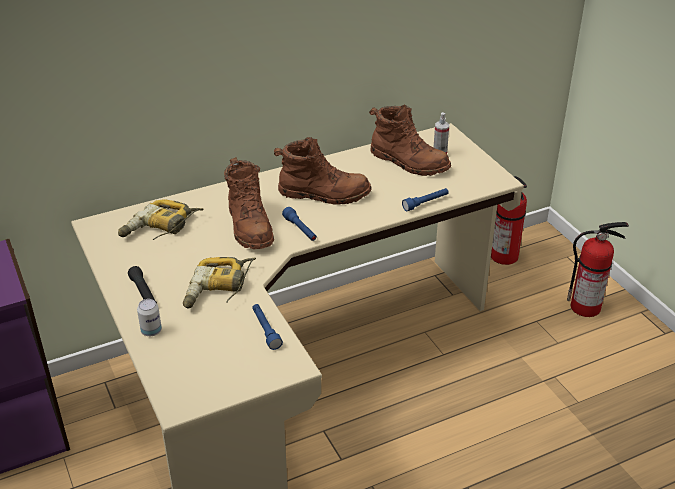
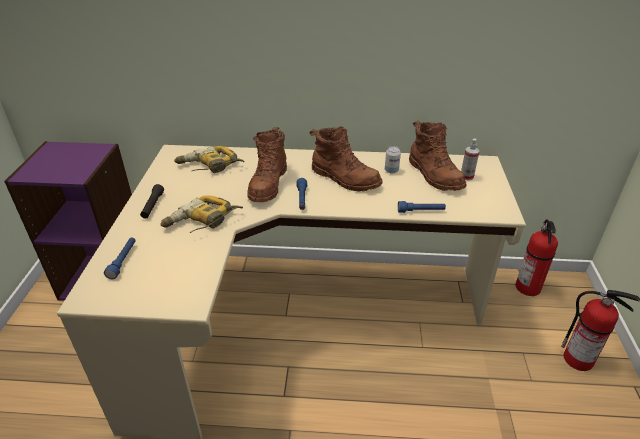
camera: 30 degrees right, 0 degrees up
(151, 331) = (128, 234): can -> can (391, 170)
(265, 330) = (201, 266): blue flashlight -> blue flashlight (123, 261)

